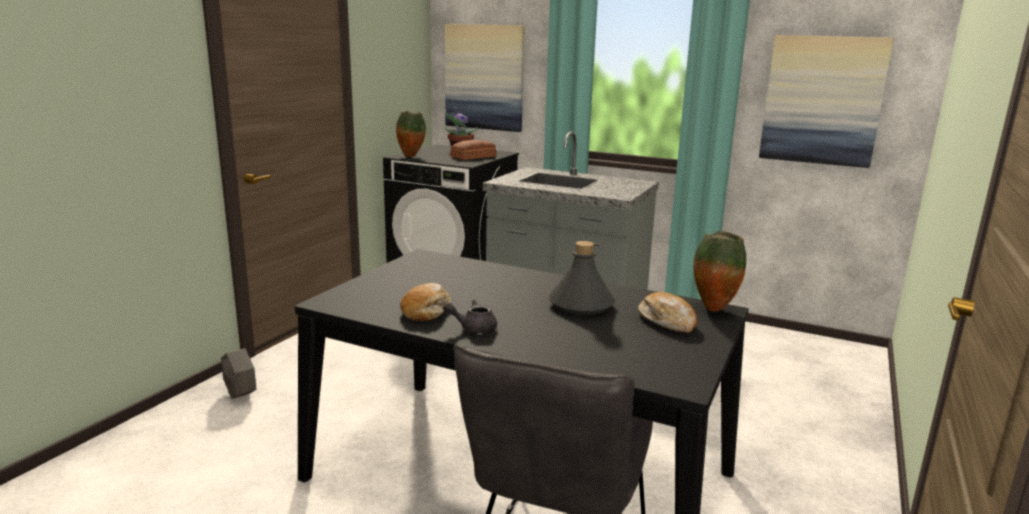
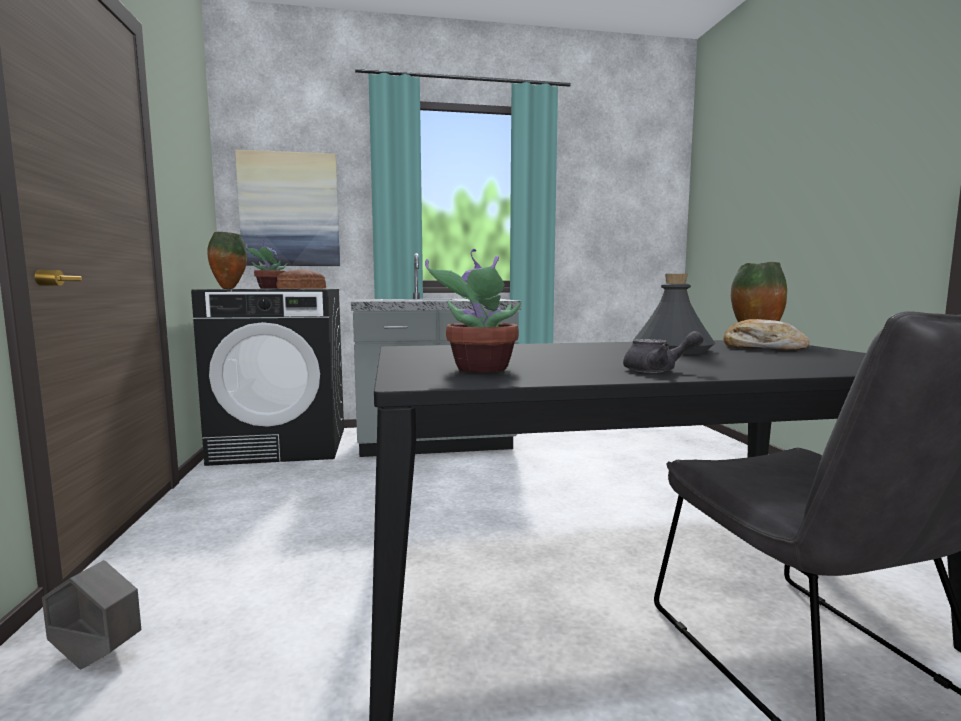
camera: 35 degrees left, 10 degrees down
(386, 297) = (479, 369): none -> potted plant
(426, 310) = (563, 369): bread -> none
(473, 328) = (658, 370): grey teapot -> grey teapot turned 135 degrees counterclockwise
(822, 100) = (612, 221): picture -> none

